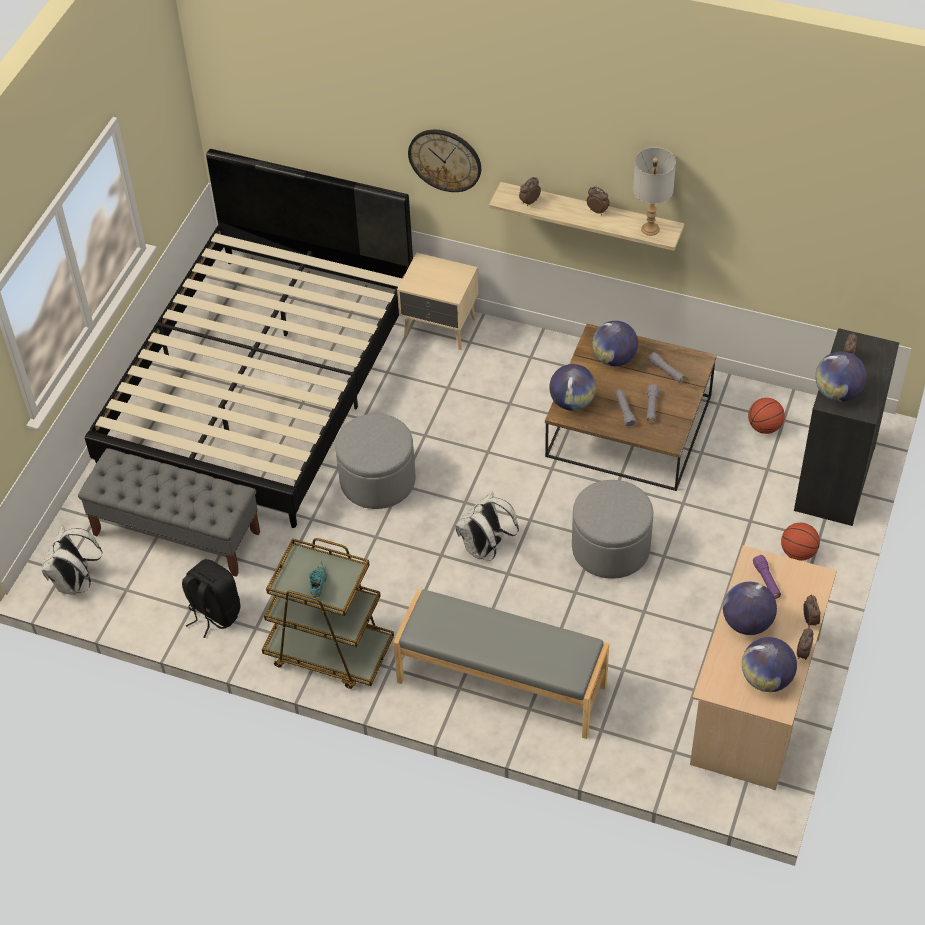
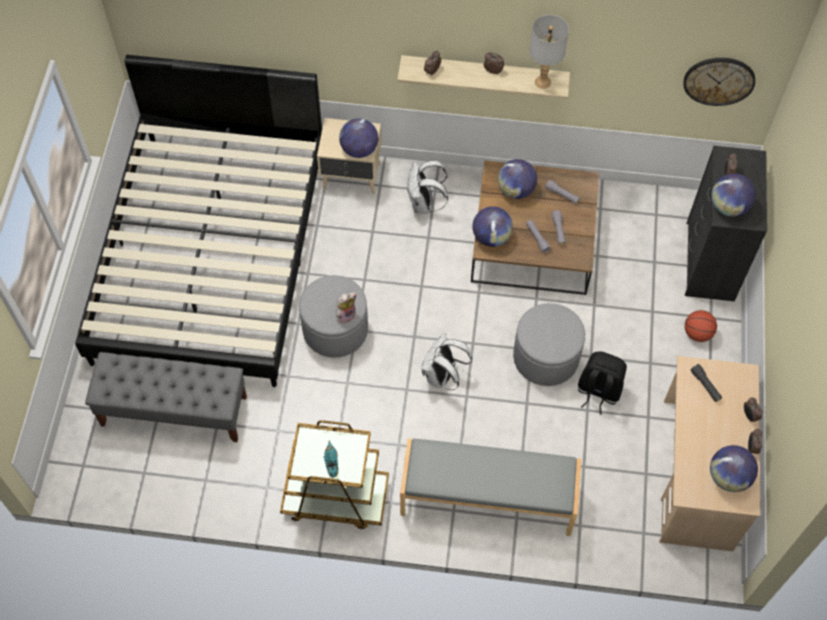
camera: 15 degrees left, 10 degrees up
(75, 582) = (97, 474): white backpack -> white backpack (424, 204)
(214, 613) = (226, 480): black backpack -> black backpack (598, 391)
(385, 454) = (346, 314): none -> plush toy
(445, 159) = (349, 42): wall clock -> wall clock (719, 80)
(747, 623) = (699, 428): globe -> globe (359, 149)
(764, 427) = (642, 223): basketball -> none
(766, 581) = (705, 385): purple flashlight -> black flashlight

